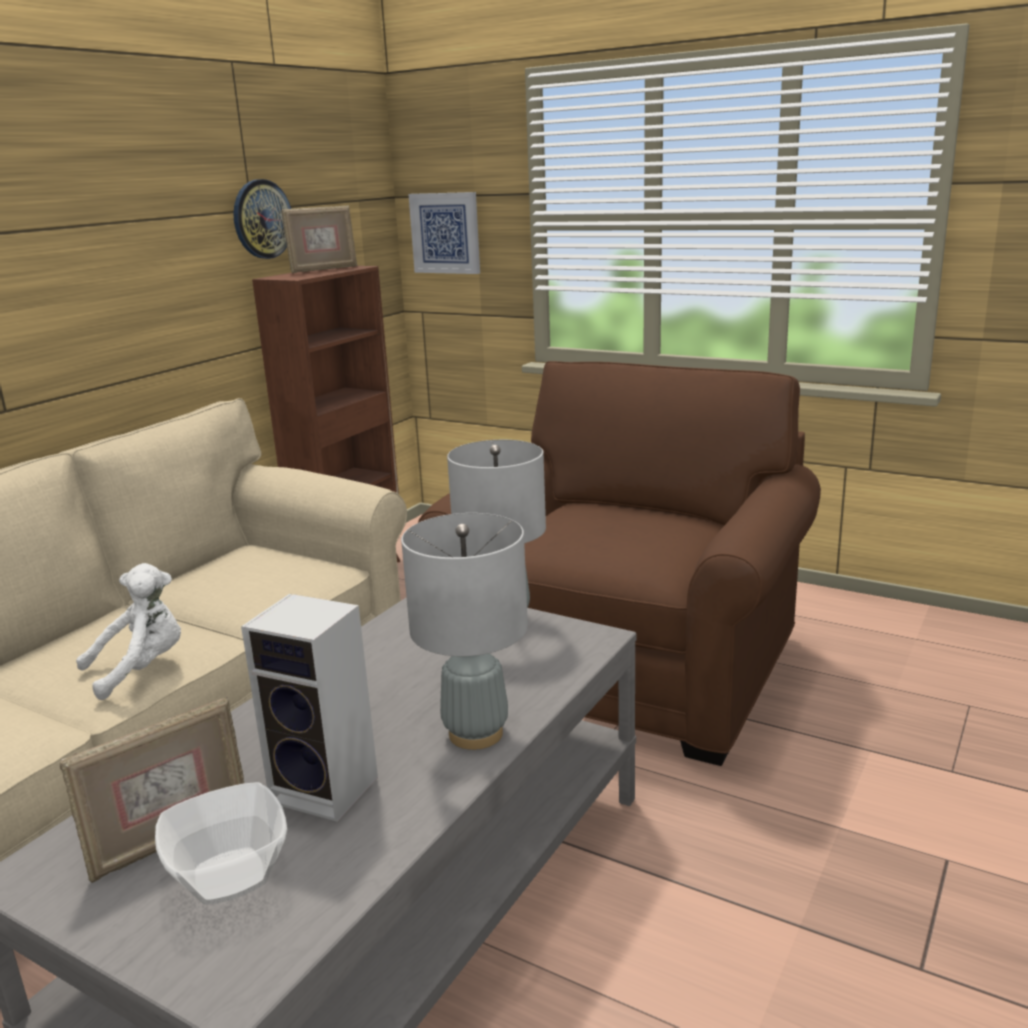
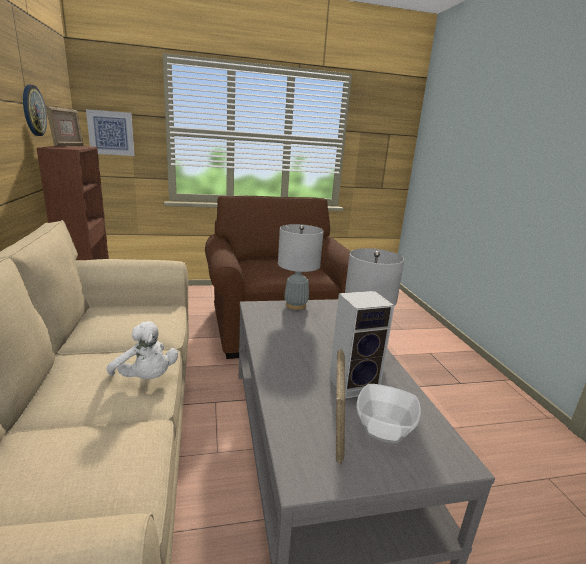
camera: 45 degrees left, 0 degrees up
(142, 669) = (146, 378): white plush toy -> white plush toy turned 120 degrees clockwise

